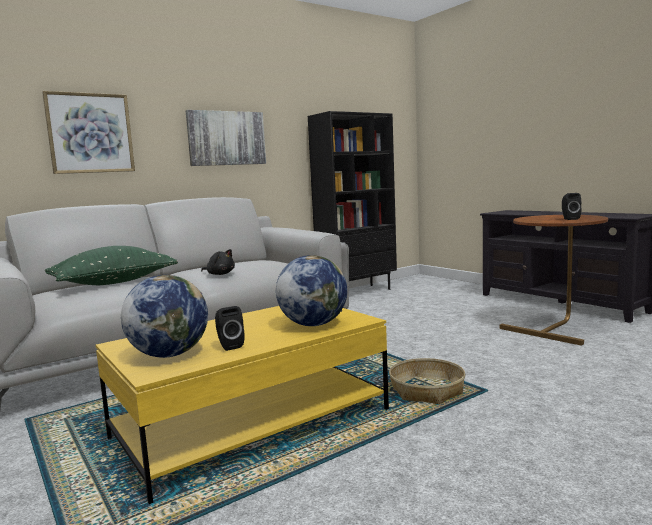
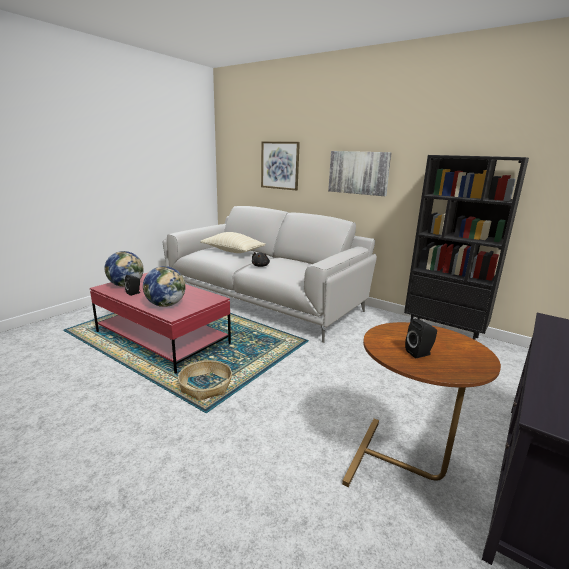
camera: 70 degrees right, 10 degrees up
(114, 283) = (233, 251): green pillow -> beige pillow
(252, 424) = (162, 338): yellow coffee table -> red coffee table

